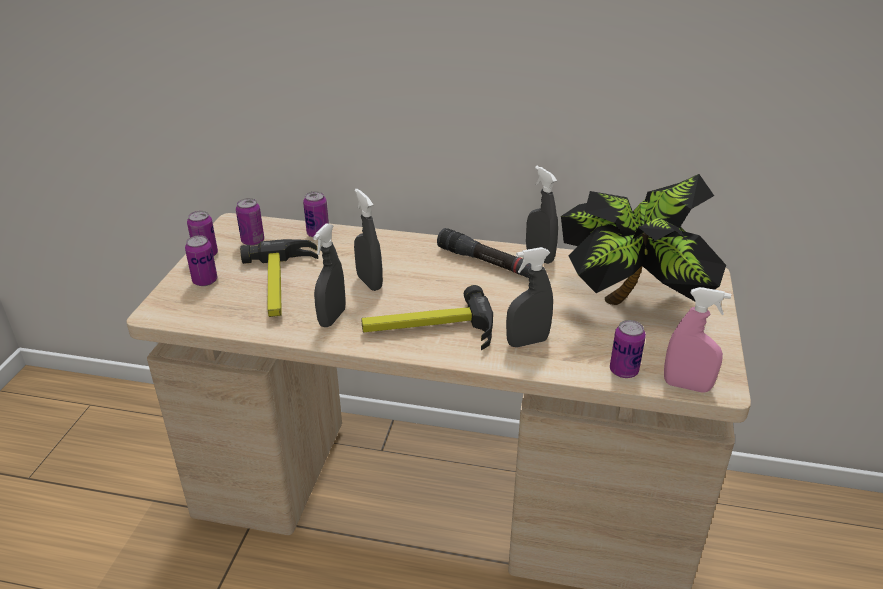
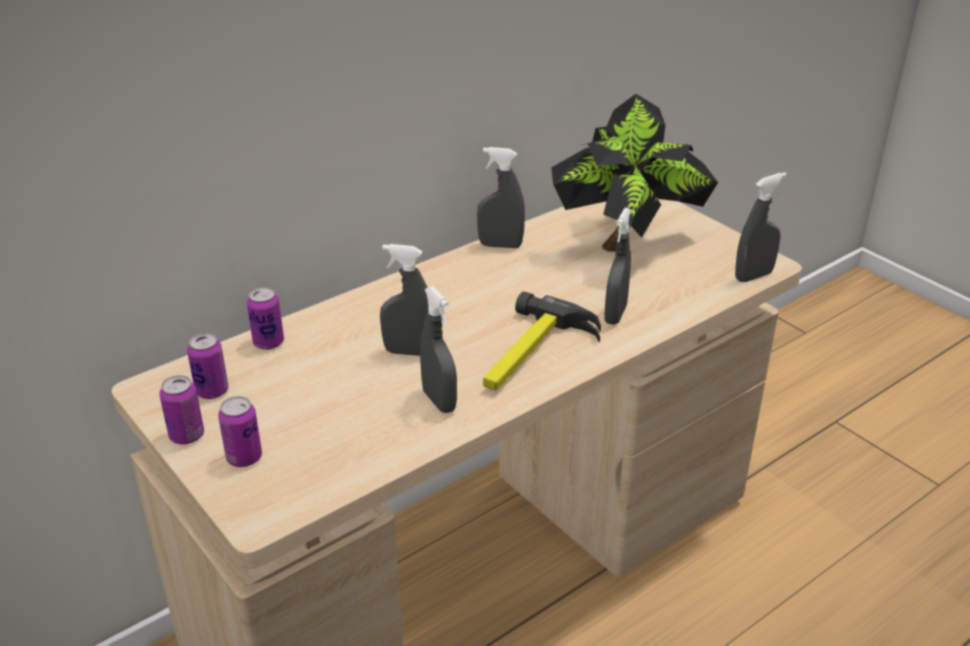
camera: 50 degrees left, 0 degrees up
(281, 285) = (332, 408): hammer -> none
(486, 262) = (471, 275): black flashlight -> none
(623, 371) = (705, 292): can -> none
(687, 386) = (753, 276): pink spray bottle -> grey spray bottle

